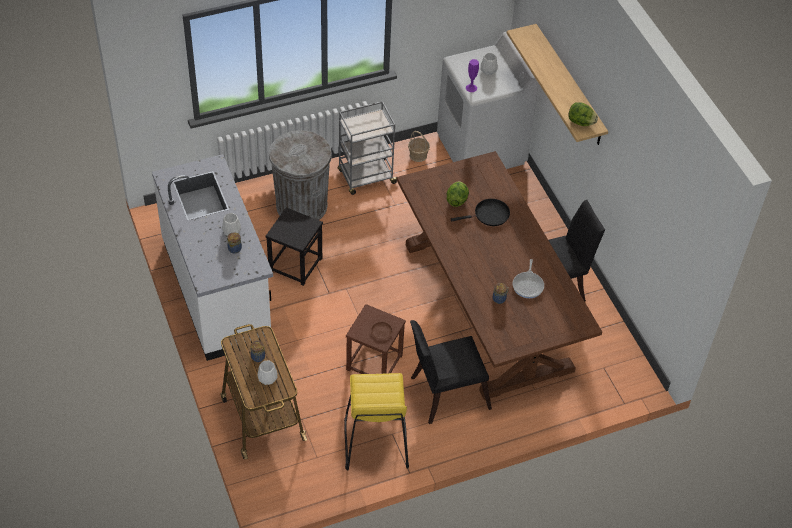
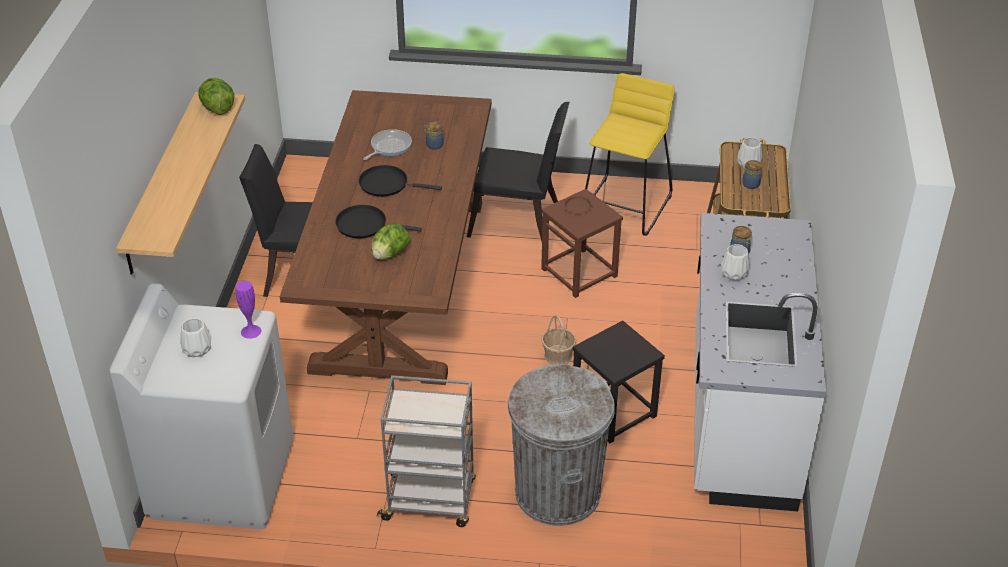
camera: 150 degrees left, 10 degrees down
(418, 155) = (324, 506): basket -> basket (558, 355)
(502, 252) = (387, 184): none -> black frying pan

